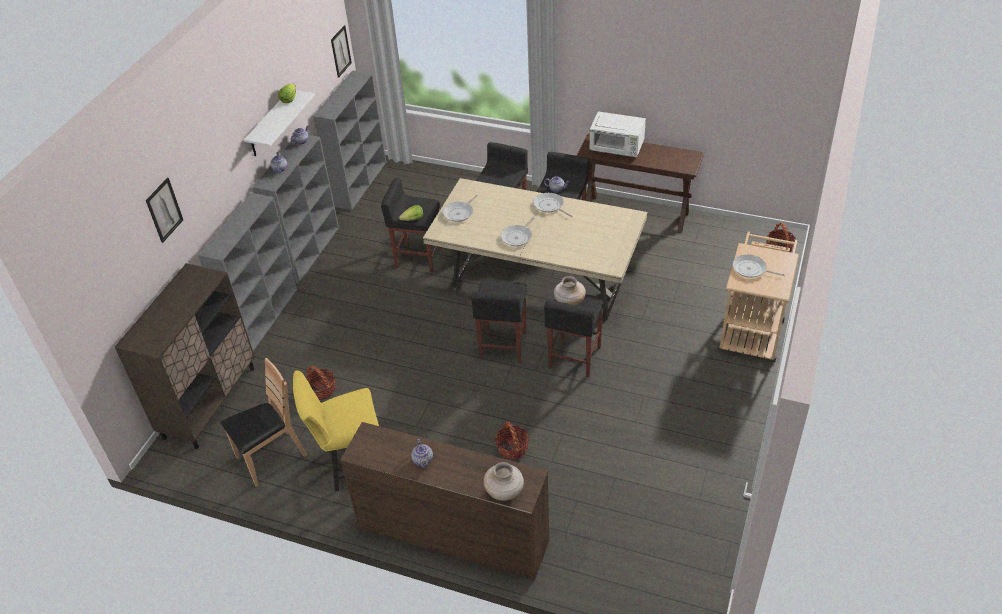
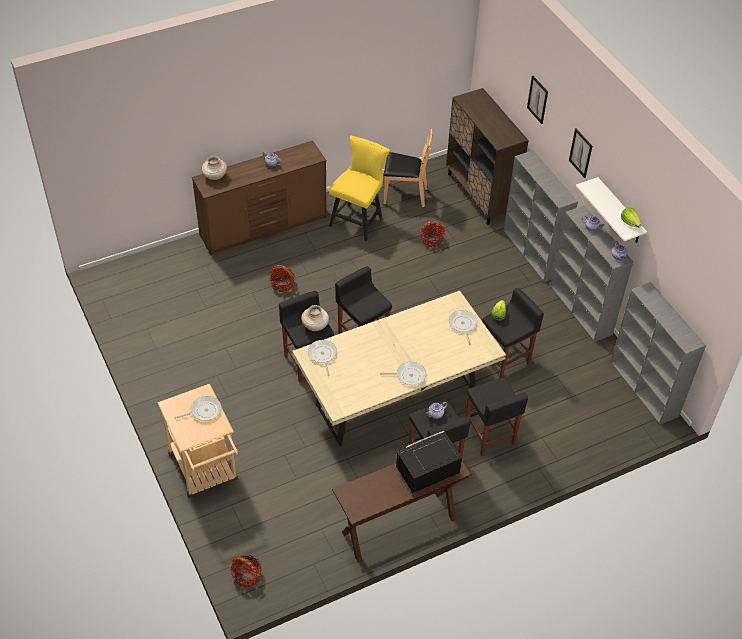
camera: 130 degrees right, 5 degrees up
(271, 457) = (404, 195): brown chair -> brown chair turned 90 degrees counterclockwise
(340, 51) = (707, 315): picture -> picture (580, 153)
(517, 237) = (398, 333): frying pan -> frying pan (322, 355)
(617, 148) = (426, 472): white microwave -> black microwave

